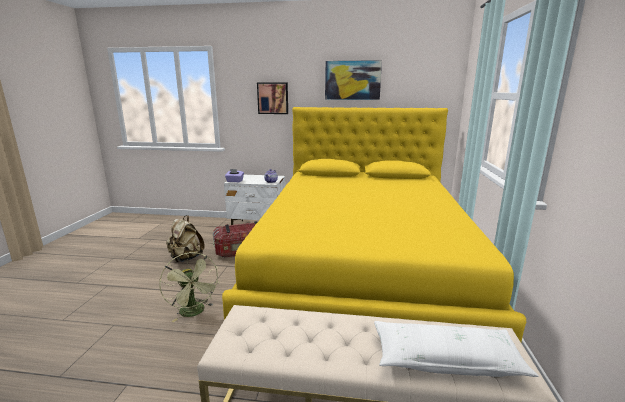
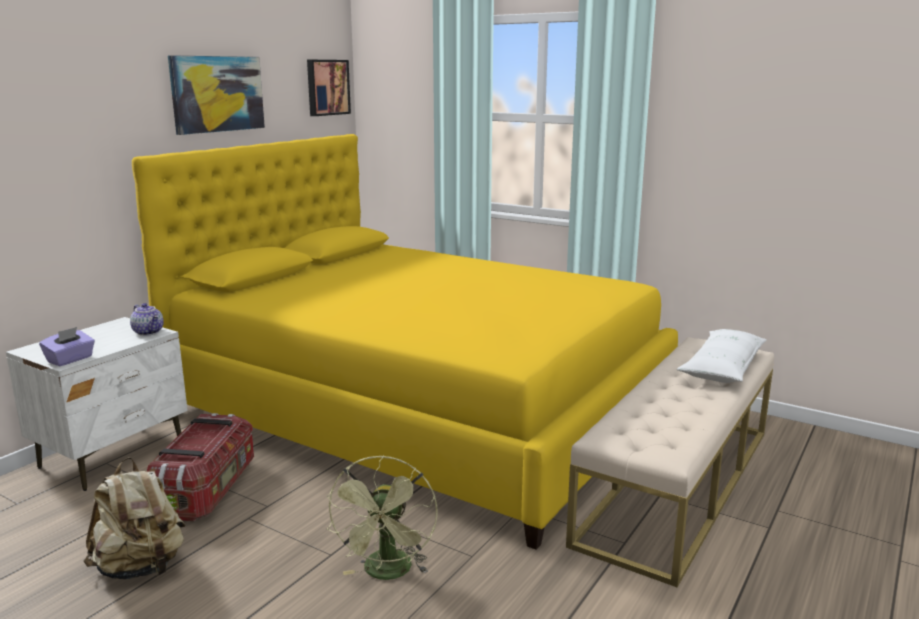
camera: 65 degrees left, 0 degrees up
(194, 312) = (388, 573): green fan -> green fan turned 105 degrees clockwise
(273, 98) = (68, 141): picture -> picture (327, 87)

